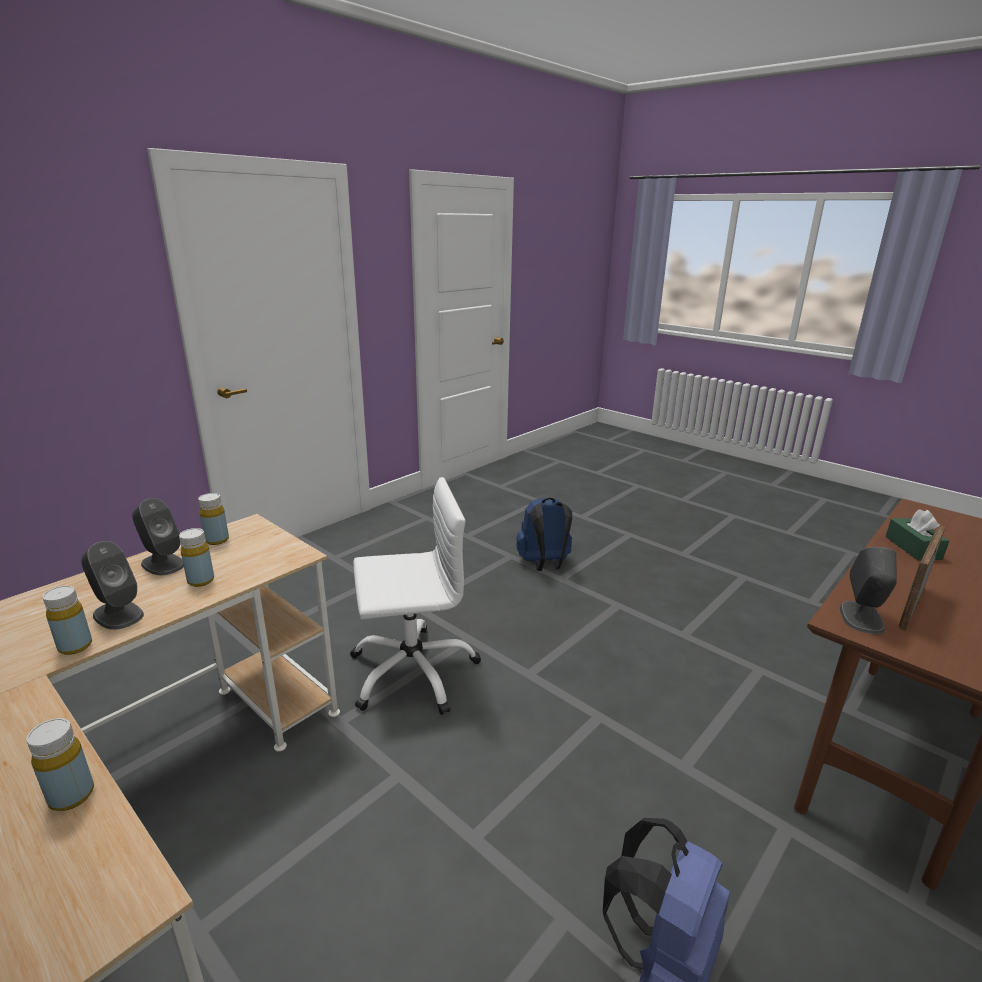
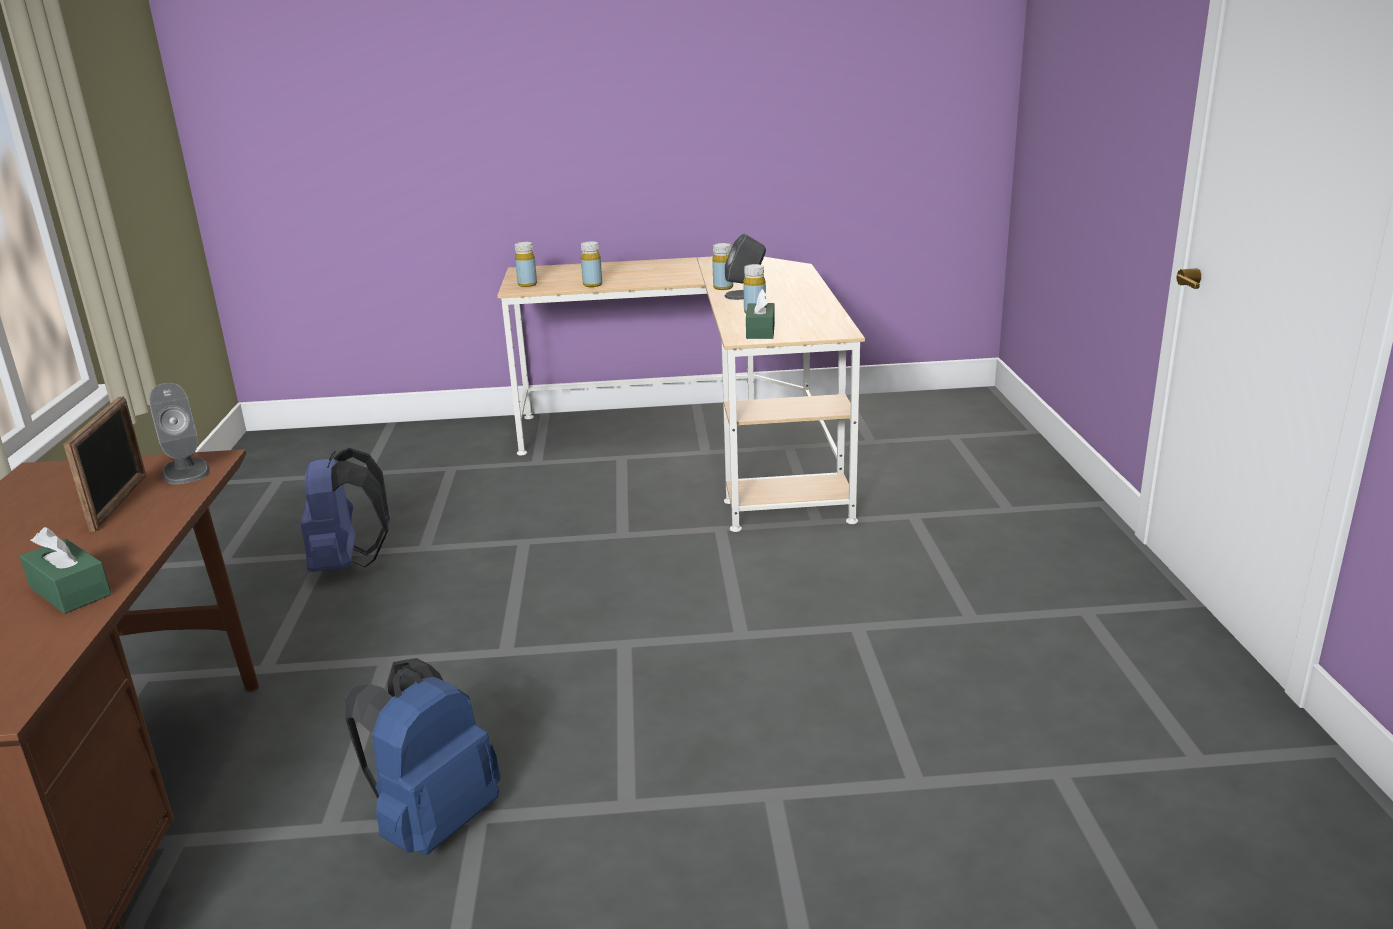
camera: 135 degrees right, 0 degrees up
(163, 564) = (805, 306): grey speaker -> none
(217, 540) = (823, 321): yellow bottle -> yellow bottle (527, 284)
(269, 555) = (760, 331): none -> green tissue box
(413, 671) = (735, 581): white office chair -> none
(544, 564) = (840, 804): blue backpack -> blue backpack (433, 822)

